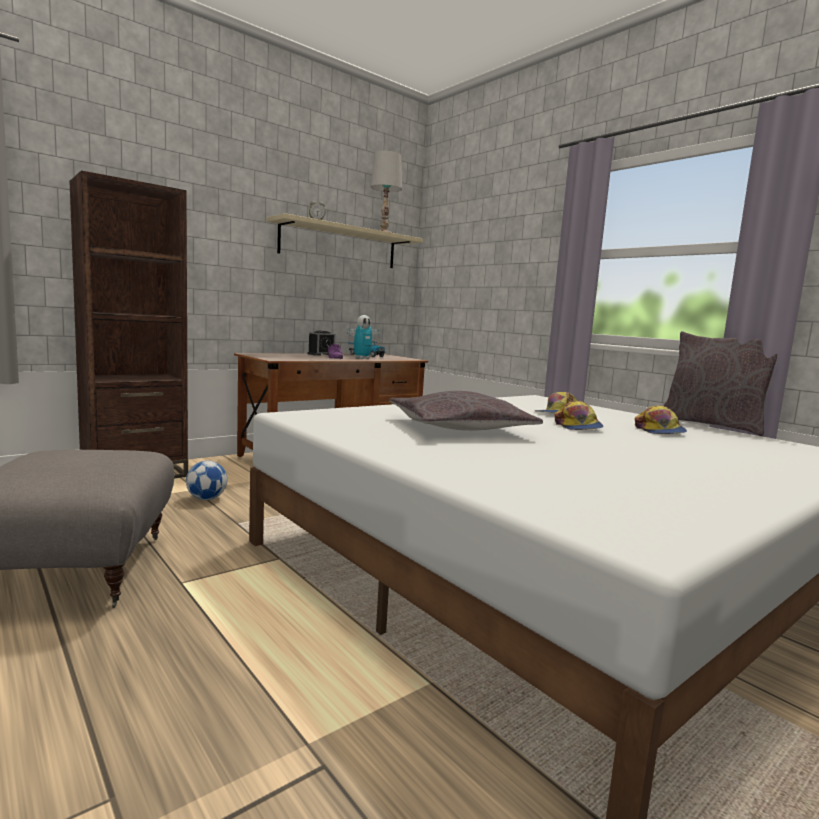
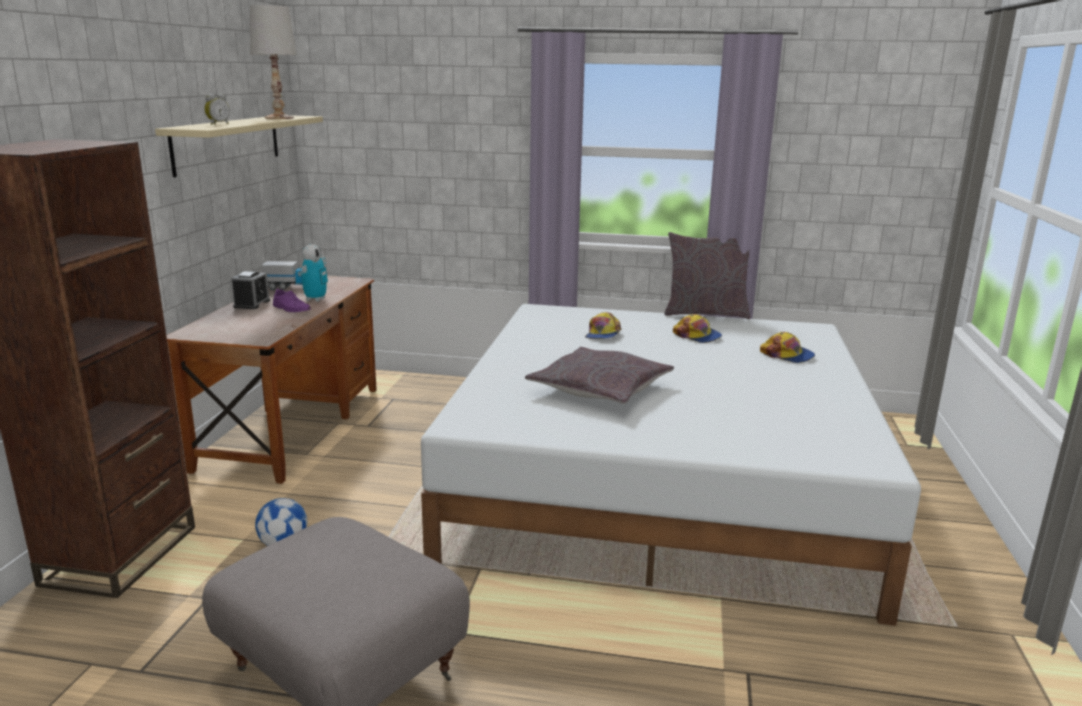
camera: 40 degrees left, 10 degrees up
(578, 426) = (651, 351): cap -> cap (787, 355)

